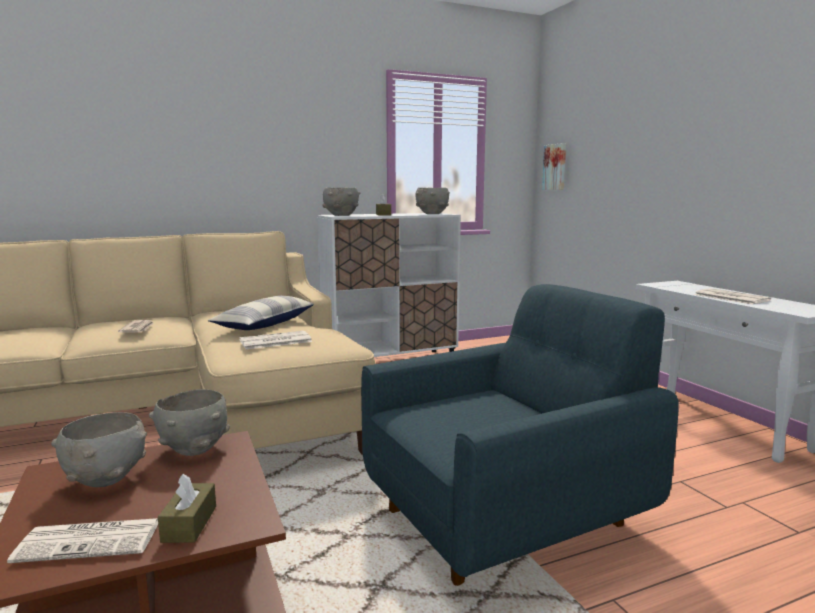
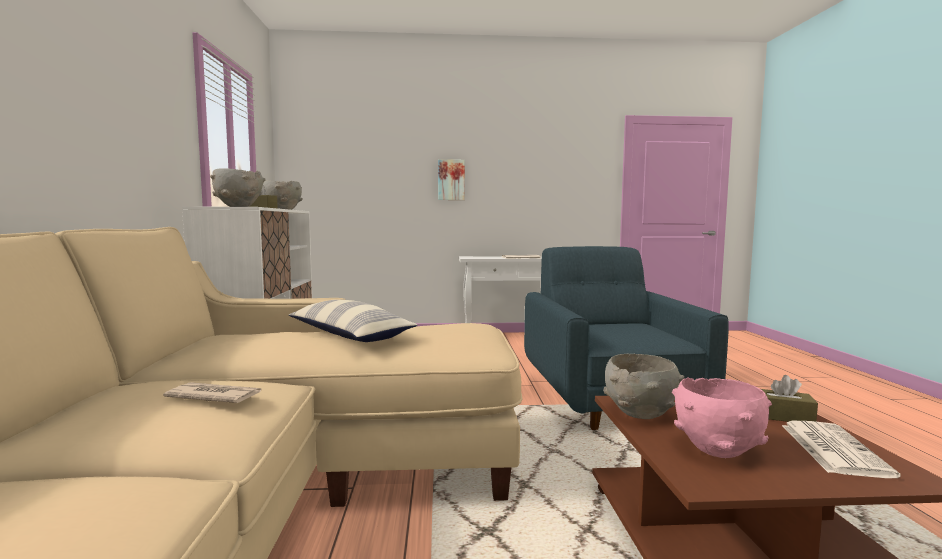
camera: 70 degrees left, 5 degrees down
(106, 480) = (717, 450): grey bowl -> pink bowl
(274, 341) = (452, 334): newspaper -> none
(555, 167) = (310, 173): picture -> picture (451, 180)

